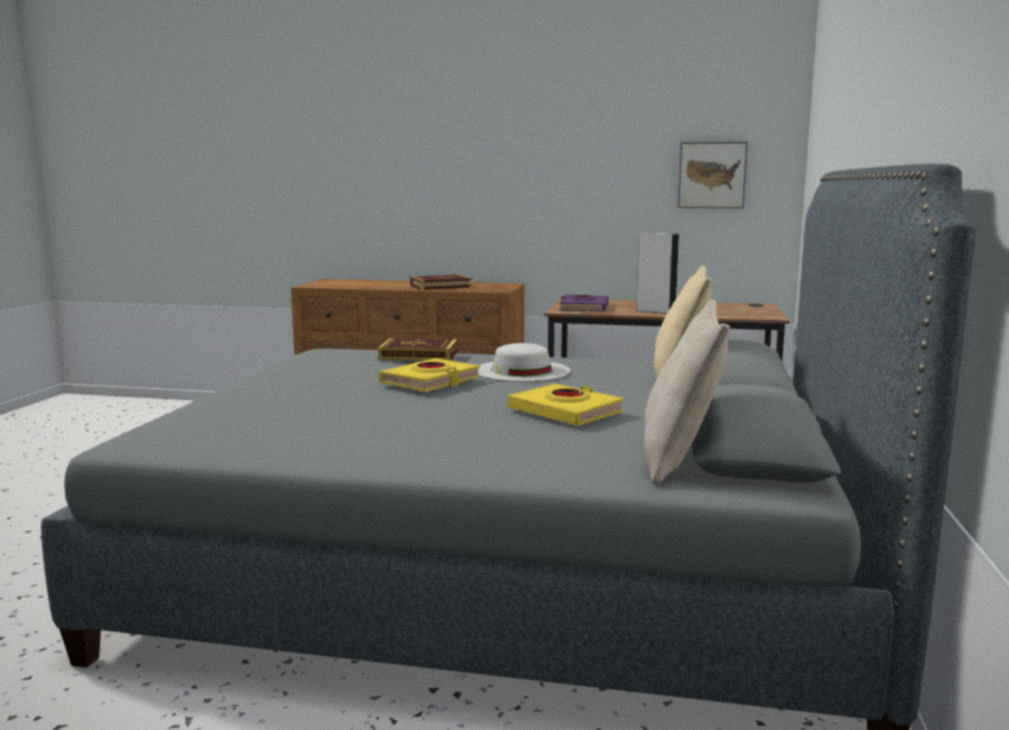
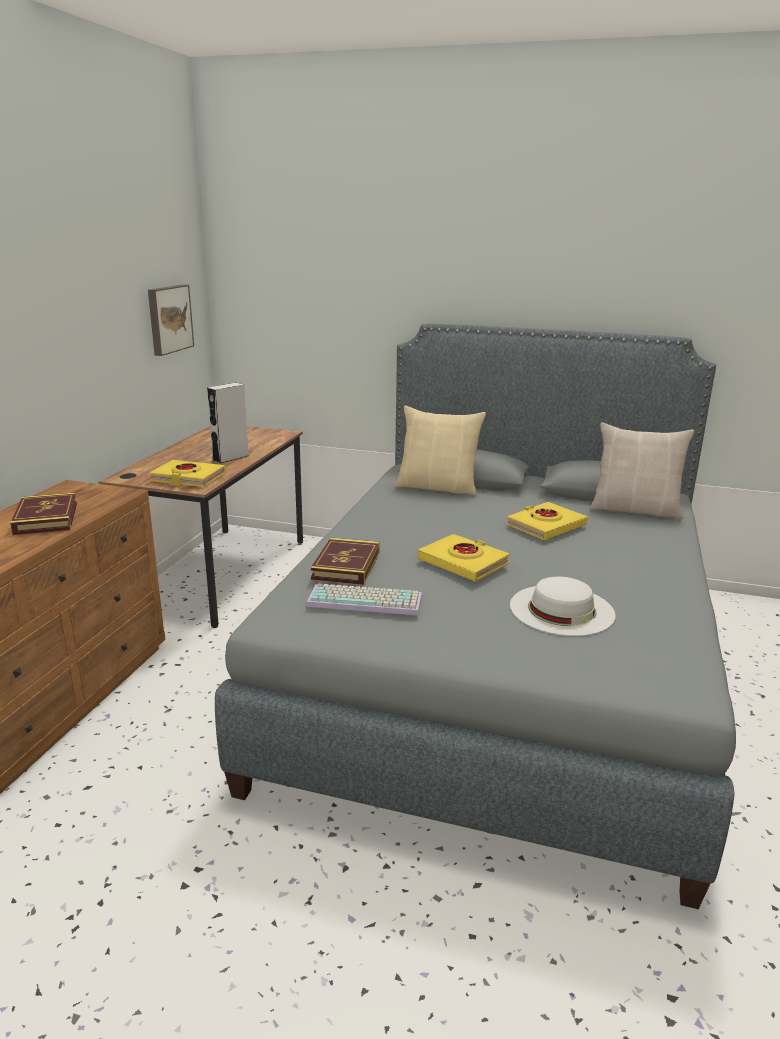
camera: 85 degrees left, 10 degrees up
(346, 360) = (367, 600): none -> keyboard
(521, 370) = (416, 530): white hat -> white hat (562, 609)
(583, 308) = (188, 478): purple book -> yellow book

